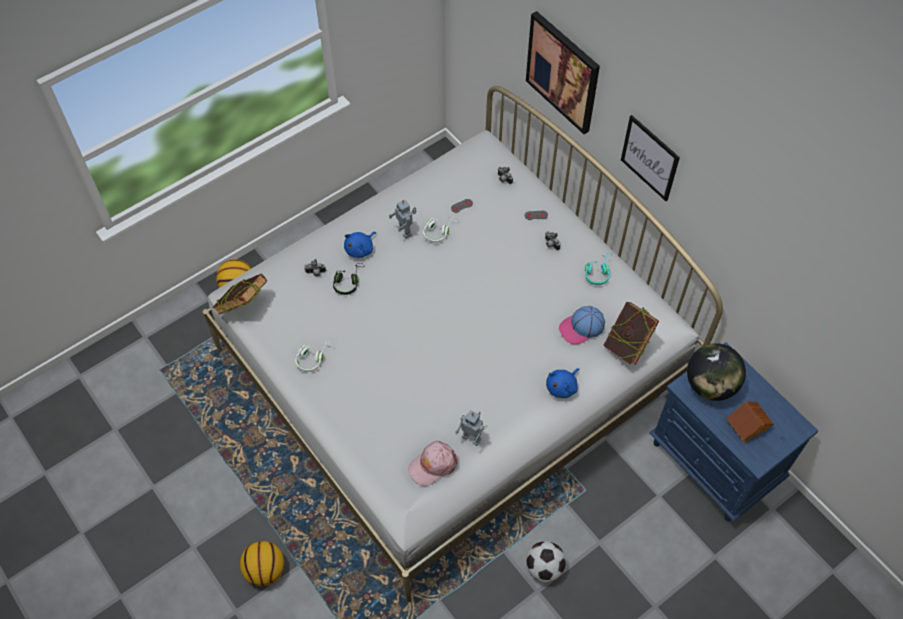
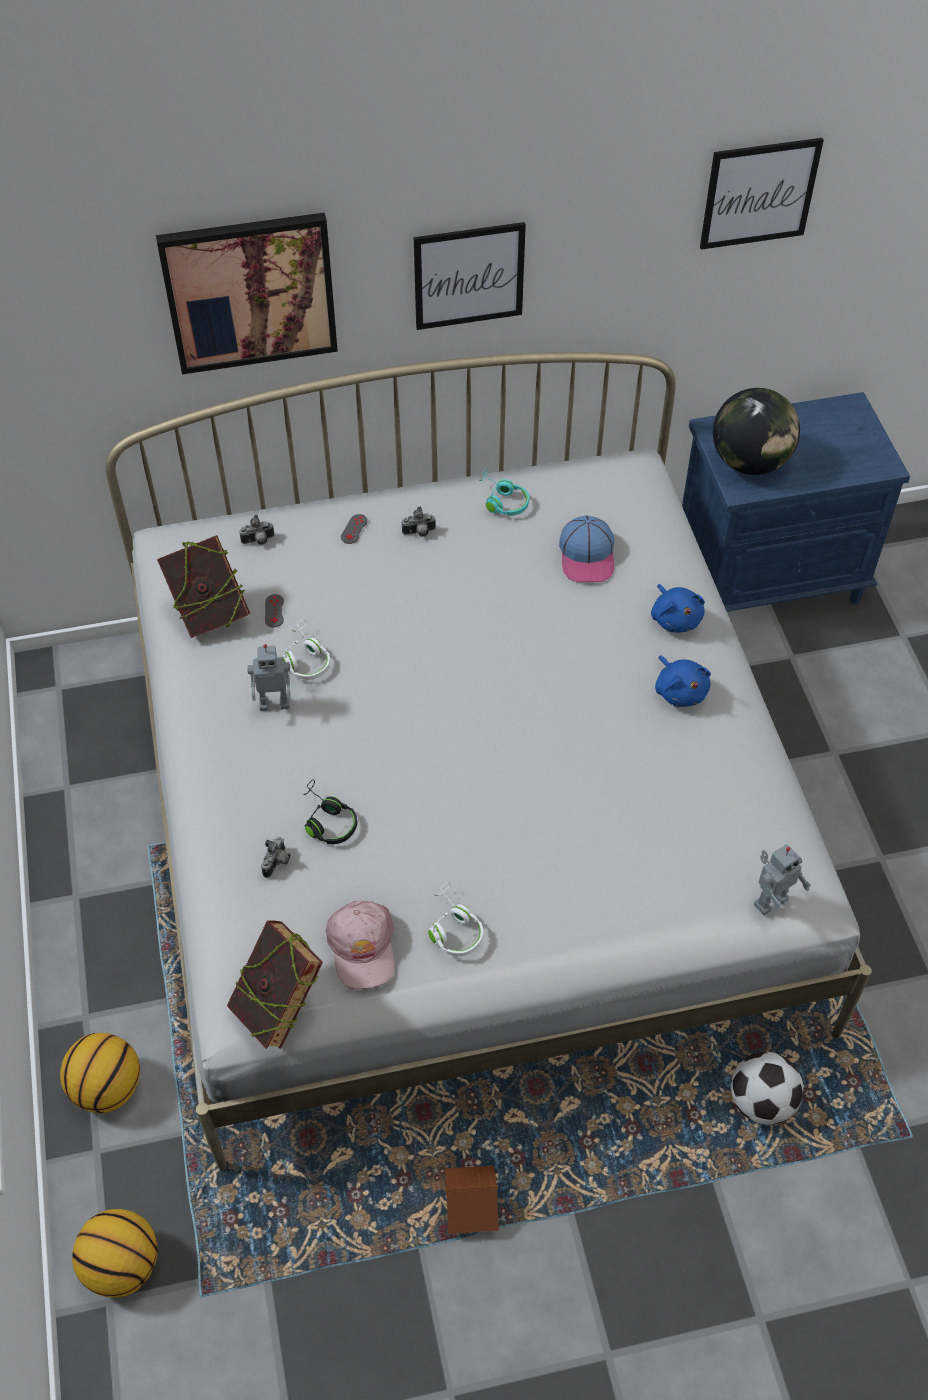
camera: 65 degrees left, 5 degrees down
(265, 570) = (703, 1241): basketball -> basketball (122, 1266)
(360, 249) = (270, 779): blue plush toy -> blue plush toy (680, 691)
(433, 465) = (738, 829): pink cap -> pink cap (362, 948)
(472, 437) = (711, 760): toy robot -> toy robot (769, 900)
(544, 568) = (848, 834): football -> football (761, 1101)
(627, 346) = (644, 520): book -> book (209, 613)
(748, 426) = (828, 452): toy house -> toy house (472, 1205)
(793, 260) = (759, 193): none -> picture

